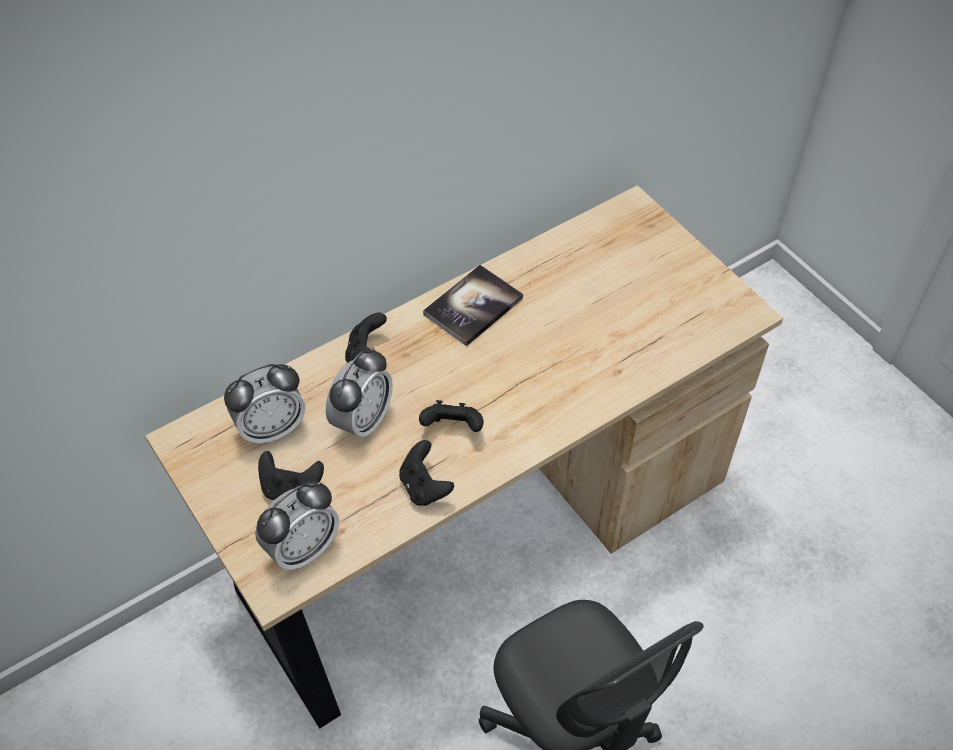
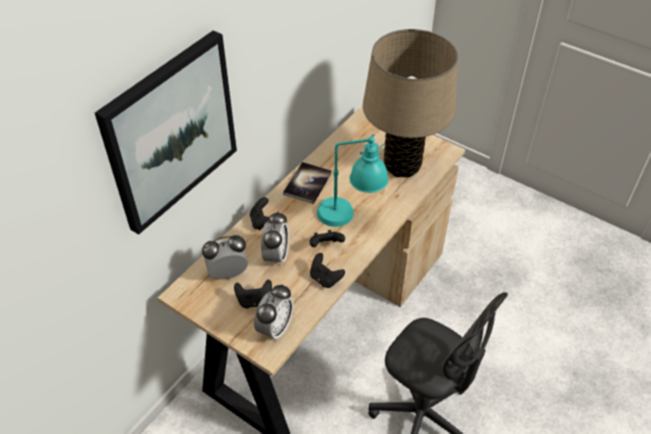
camera: 20 degrees left, 5 degrees down
(183, 171) = (170, 132): none -> picture
(271, 428) = (228, 273): alarm clock -> alarm clock turned 150 degrees counterclockwise
(520, 386) = (351, 216): none -> turquoise table lamp
(652, 319) = (402, 166): none -> beige table lamp

